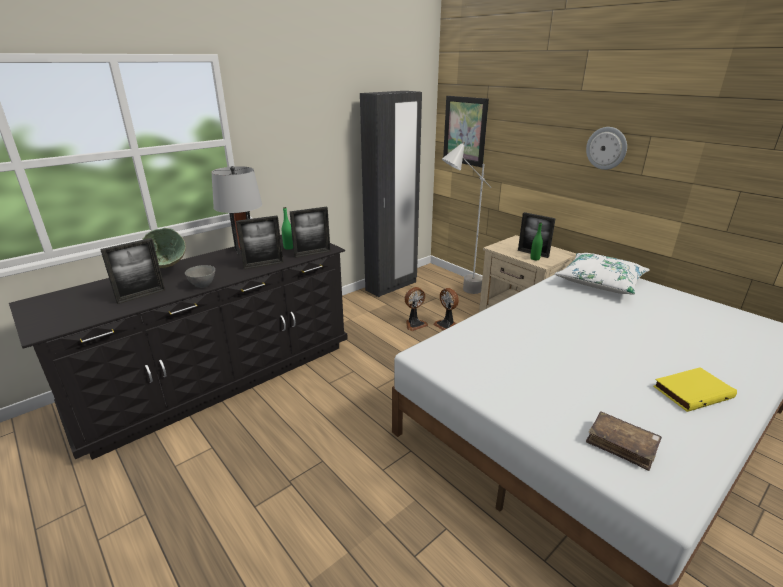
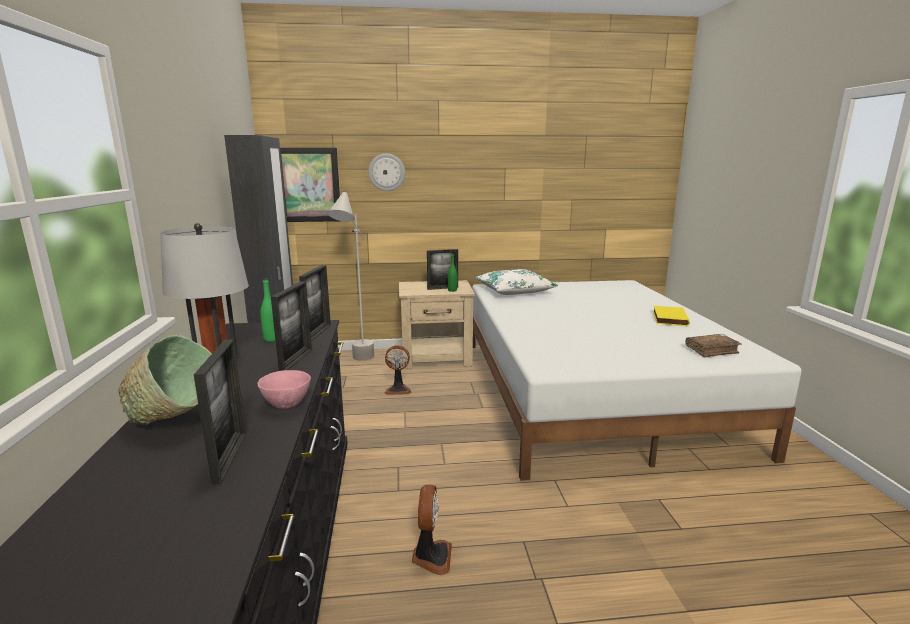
camera: 55 degrees left, 10 degrees down
(203, 285) = (287, 405): grey bowl -> pink bowl
(414, 324) = (371, 403): fan -> fan (431, 557)
(606, 148) = (473, 182): wall clock -> wall clock (386, 172)

